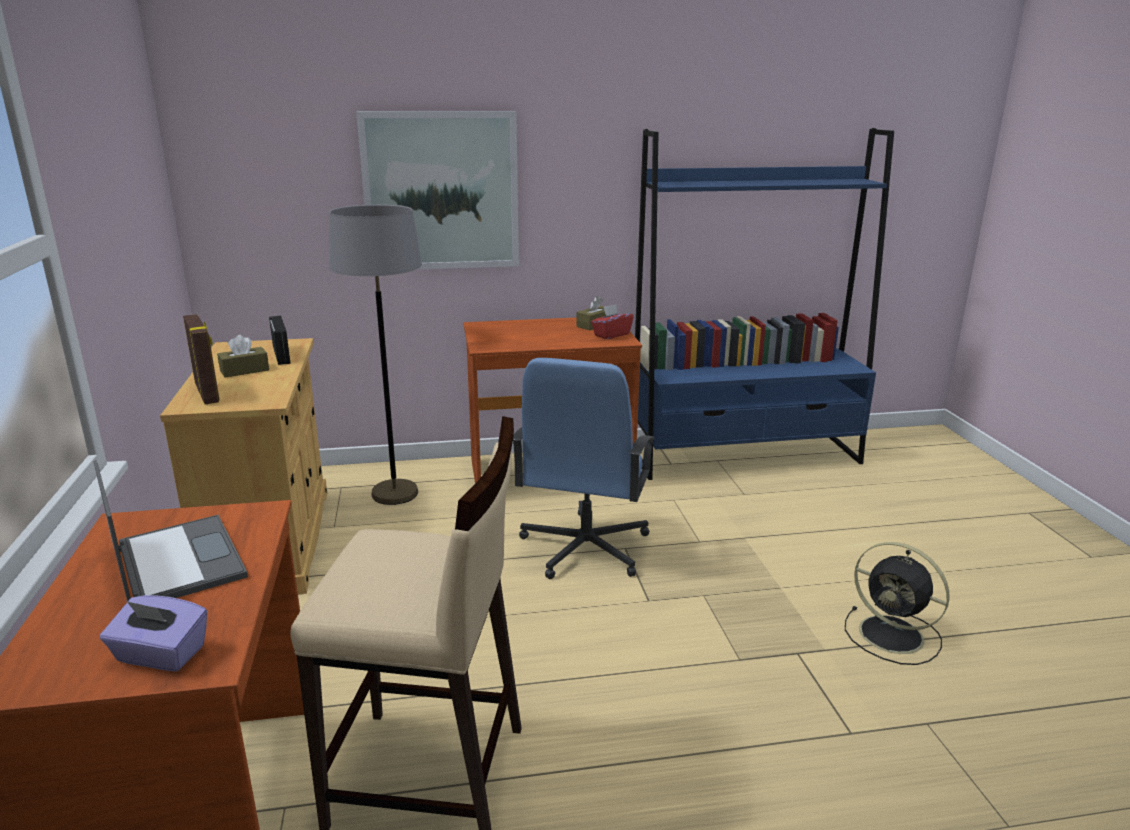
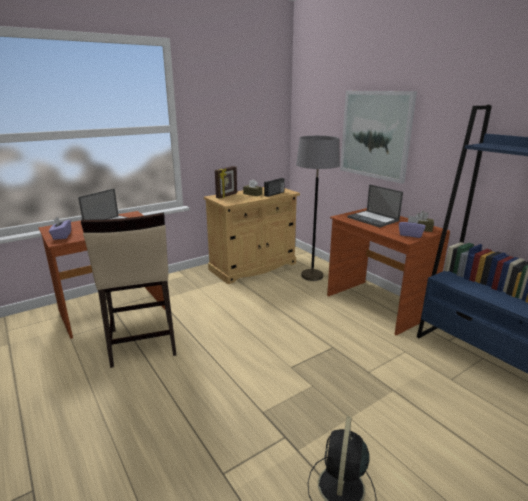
camera: 65 degrees right, 0 degrees up
(523, 334) = (373, 219): none -> laptop
(584, 548) = (319, 335): blue office chair -> none
(611, 335) = (410, 235): red tissue box -> purple tissue box

